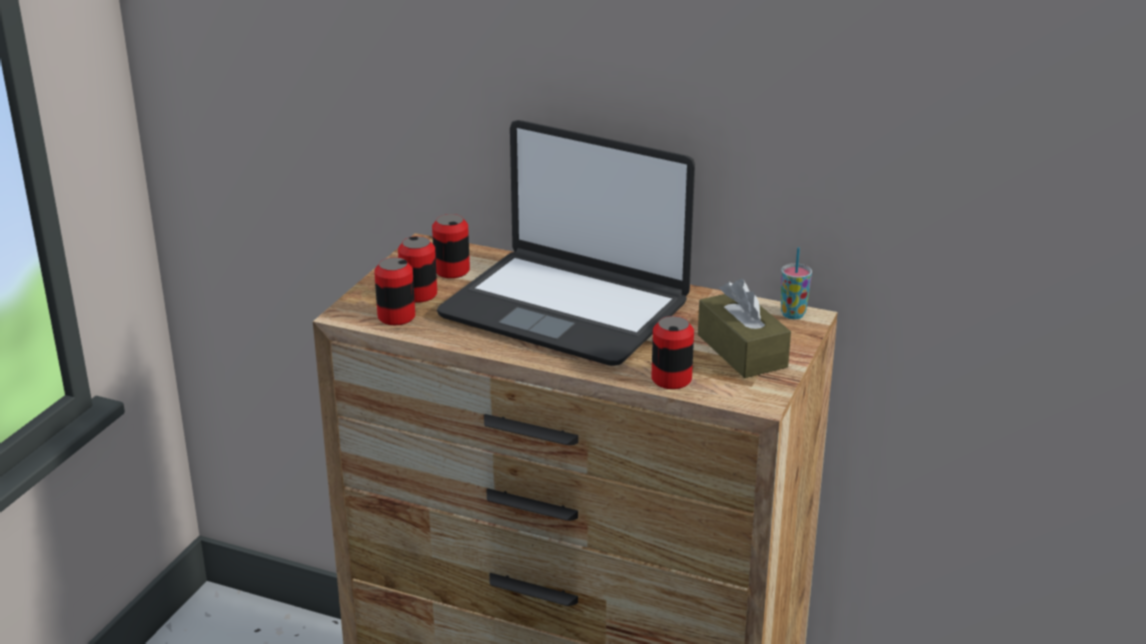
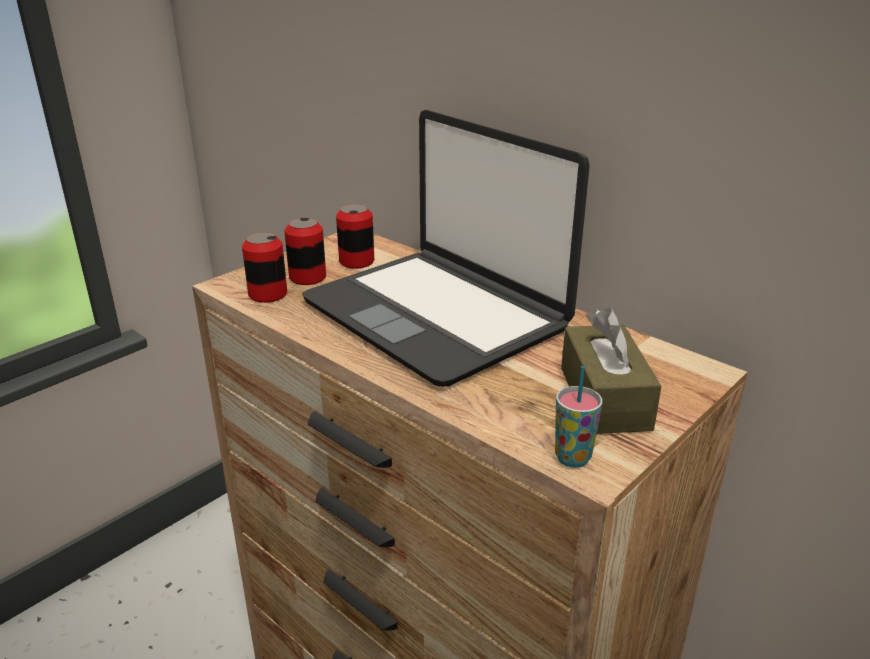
camera: 20 degrees right, 0 degrees up
(671, 379) = (498, 417): can -> none
(793, 314) = (689, 365): cup -> cup (572, 458)

